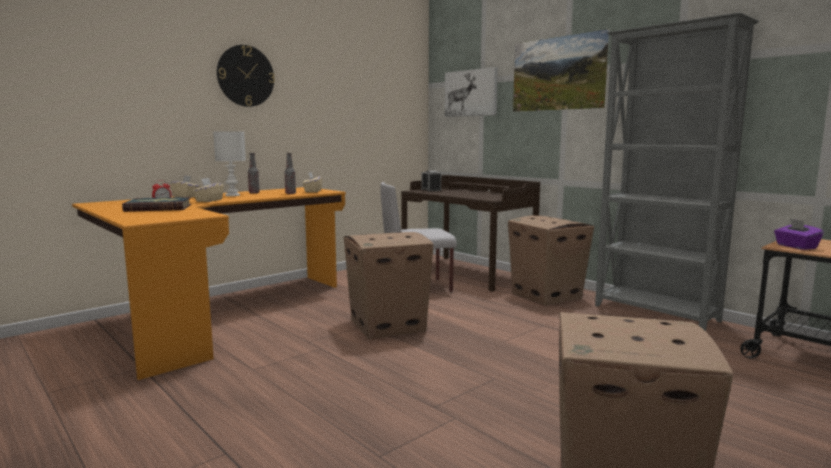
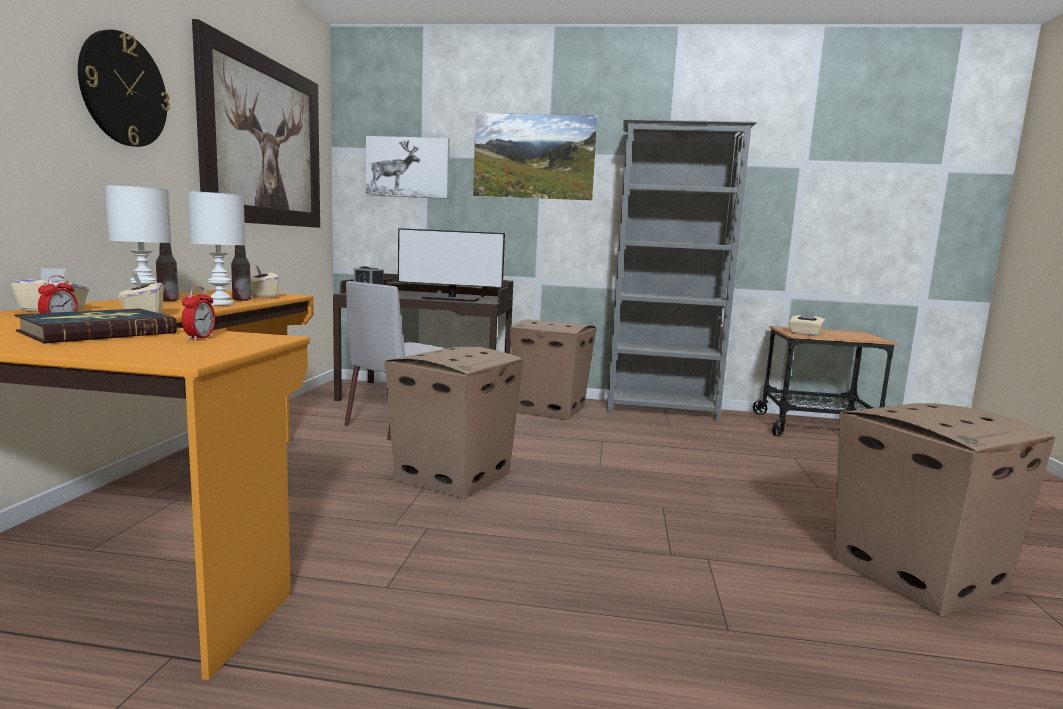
camera: 40 degrees left, 0 degrees up
(181, 213) = (199, 338): none -> alarm clock
(268, 195) = (219, 304): none -> white table lamp
(357, 89) = (265, 142): none -> picture
(472, 196) = (450, 299): none -> monitor
(796, 246) = (805, 334): purple tissue box -> beige tissue box

